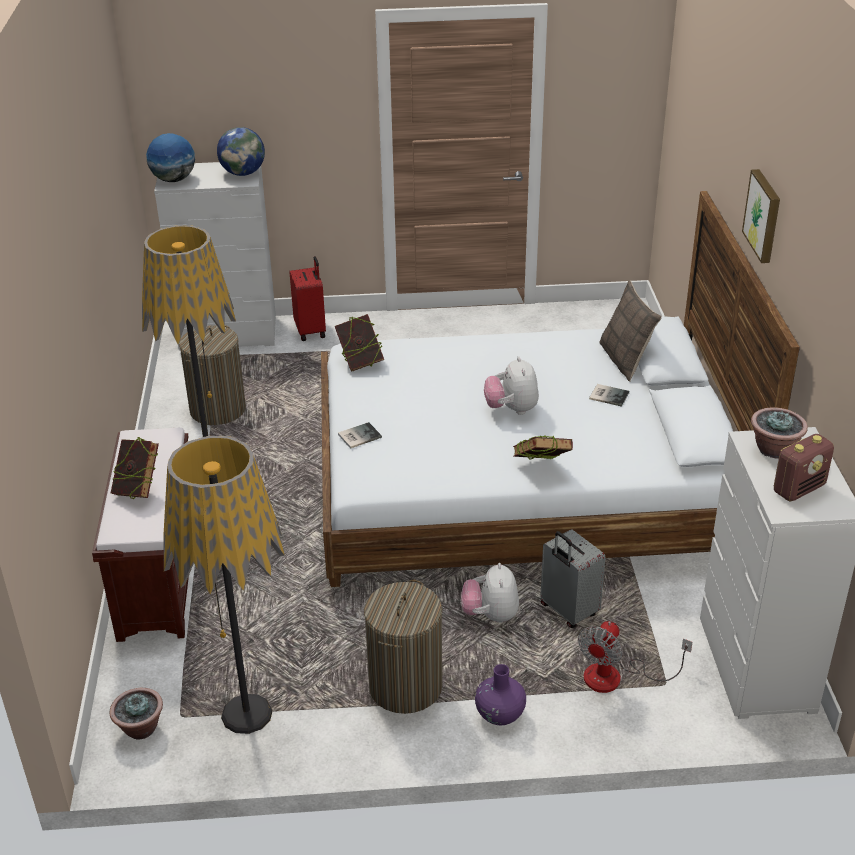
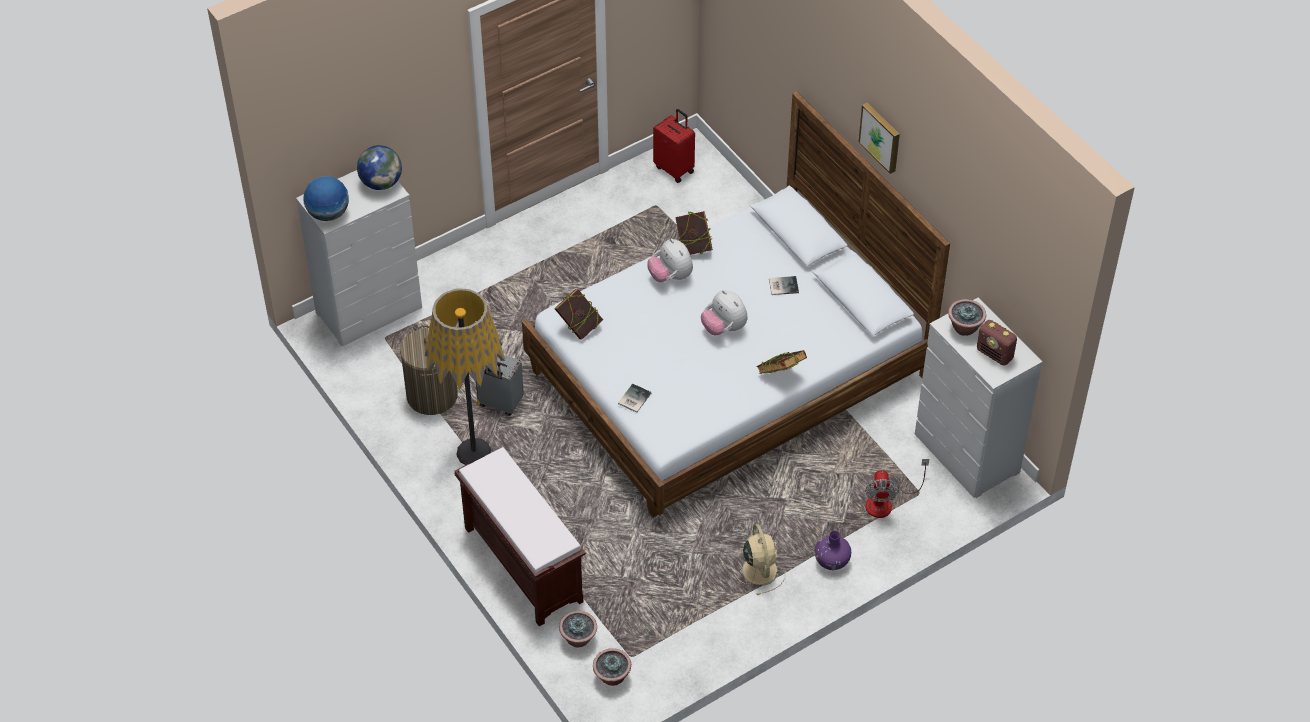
camera: 30 degrees left, 15 degrees up
(138, 490) = (523, 514): book -> book (693, 246)
(144, 672) = (578, 639): none -> potted plant
(246, 714) = (672, 635): floor lamp -> none
(311, 331) = (439, 278): red suitcase -> red suitcase (675, 169)
(405, 686) = (759, 569): laundry basket -> beige fan
(490, 615) = (777, 491): plush toy -> plush toy (670, 276)
(567, 611) = (825, 465): grey suitcase -> grey suitcase (500, 404)
(625, 360) = (773, 244): pillow -> none
(799, 488) = (995, 354): radio -> radio turned 105 degrees clockwise

